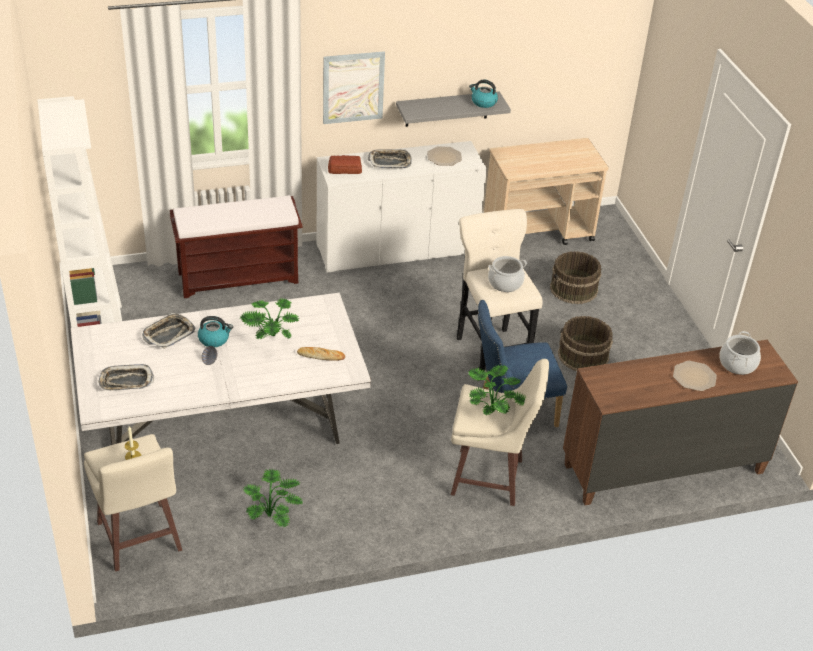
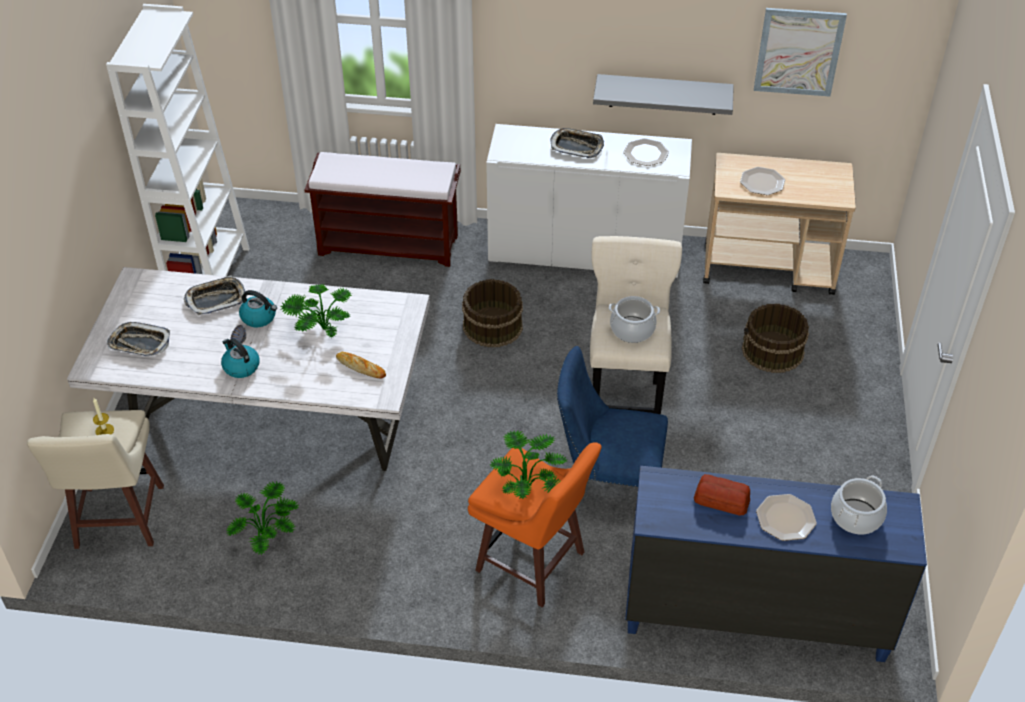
camera: 25 degrees right, 5 degrees up
(344, 169) = (518, 145): bread -> bread (721, 499)
(353, 87) = (543, 48): picture -> picture (798, 52)
(483, 102) = (703, 95): kettle -> kettle (240, 367)
(489, 478) = (532, 564): beige stool -> orange stool
(534, 162) = (762, 182): none -> plate
(583, 356) = (735, 441): brown bucket -> brown bucket (492, 326)
(662, 468) = (754, 614): brown dresser -> blue dresser

